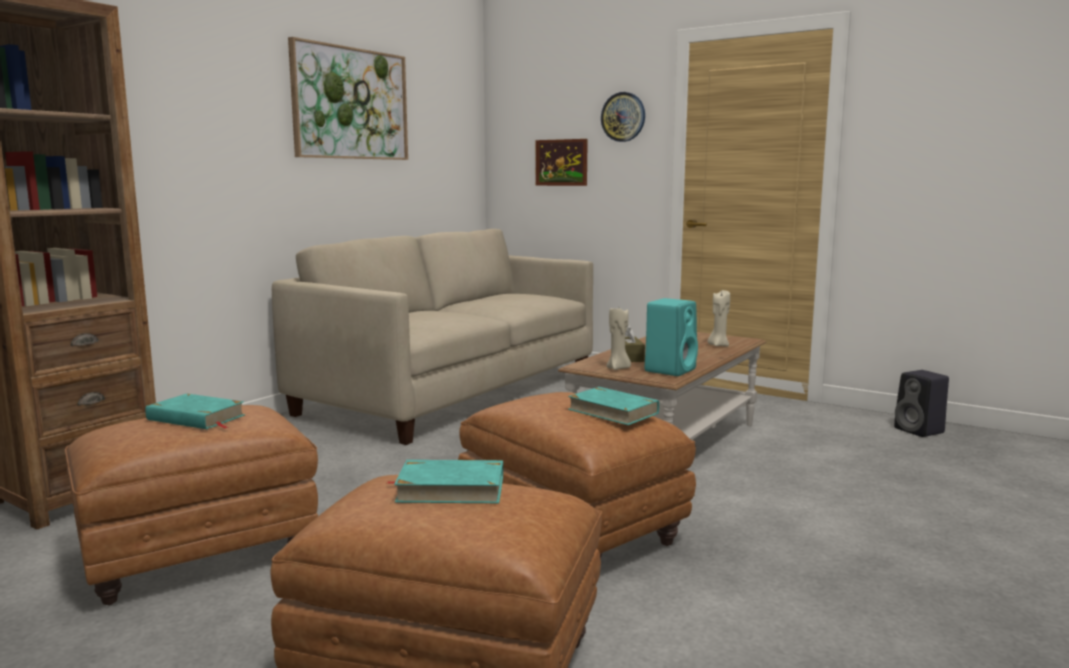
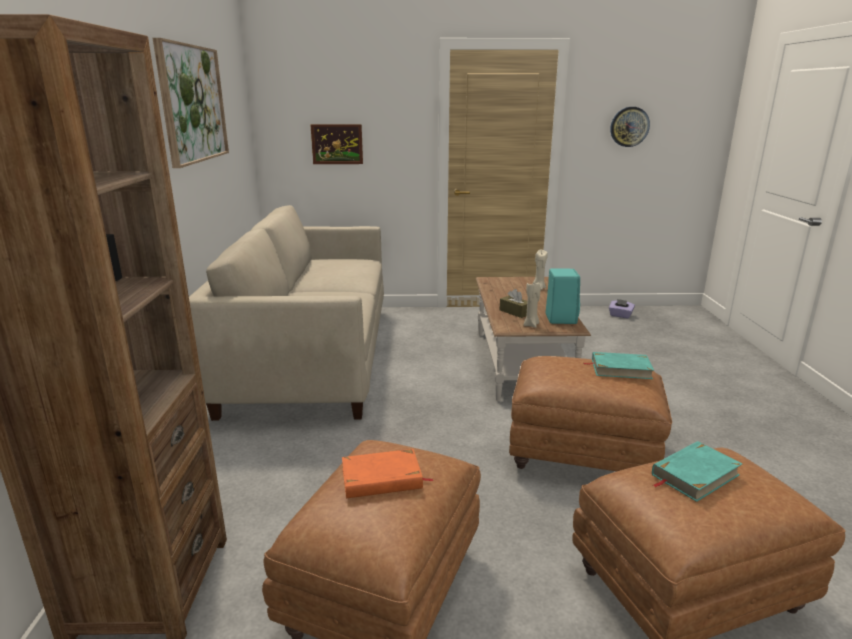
camera: 35 degrees left, 10 degrees up
(196, 418) = (382, 479): turquoise book -> orange book
(623, 117) = (394, 107): wall clock -> wall clock (629, 126)
(920, 431) = (620, 315): black speaker -> purple tissue box

